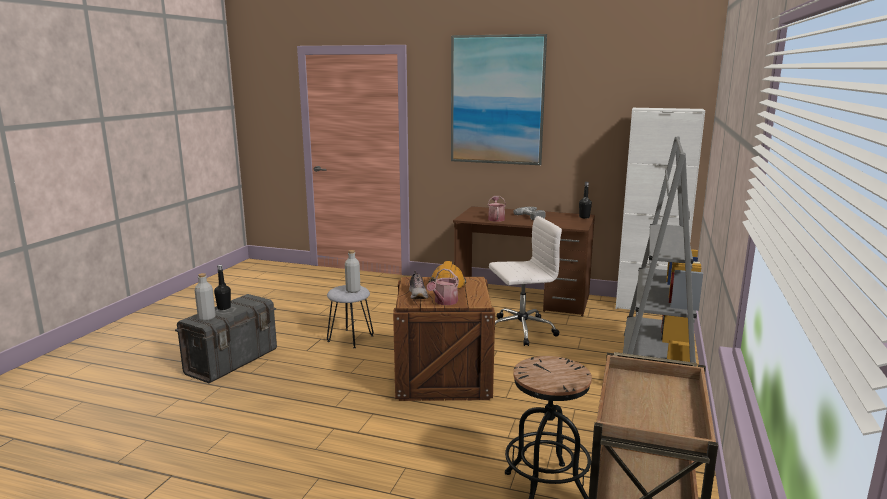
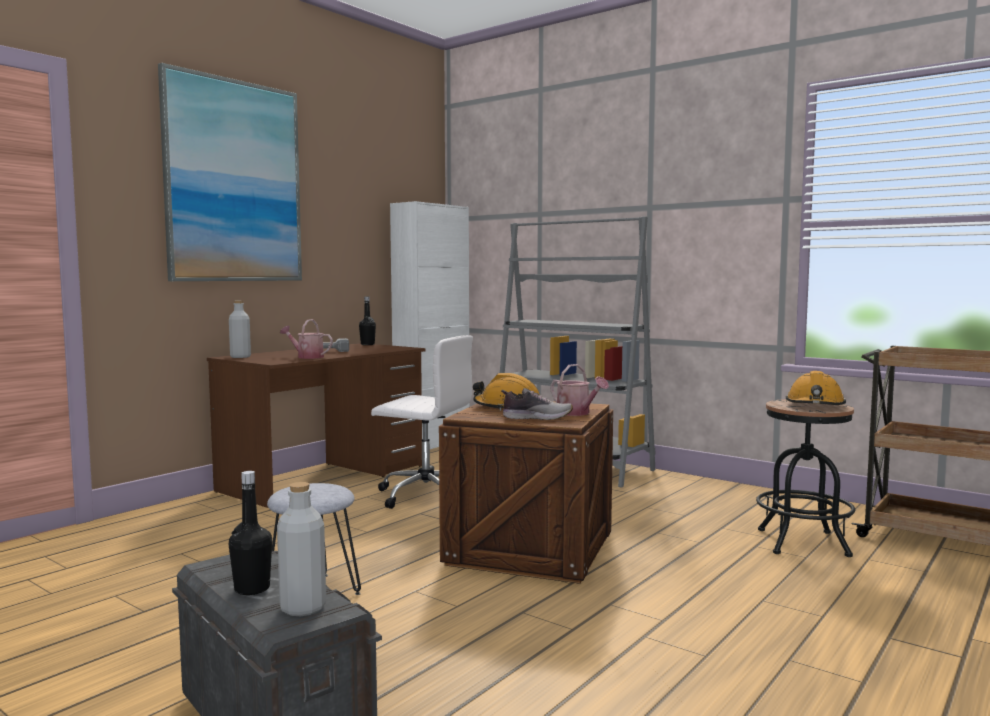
camera: 70 degrees left, 10 degrees down
(353, 290) = (323, 488): grey bottle -> grey bottle (240, 357)
(520, 330) = (424, 494): white office chair -> white office chair turned 105 degrees clockwise
(550, 375) = (815, 406): none -> orange hard hat

